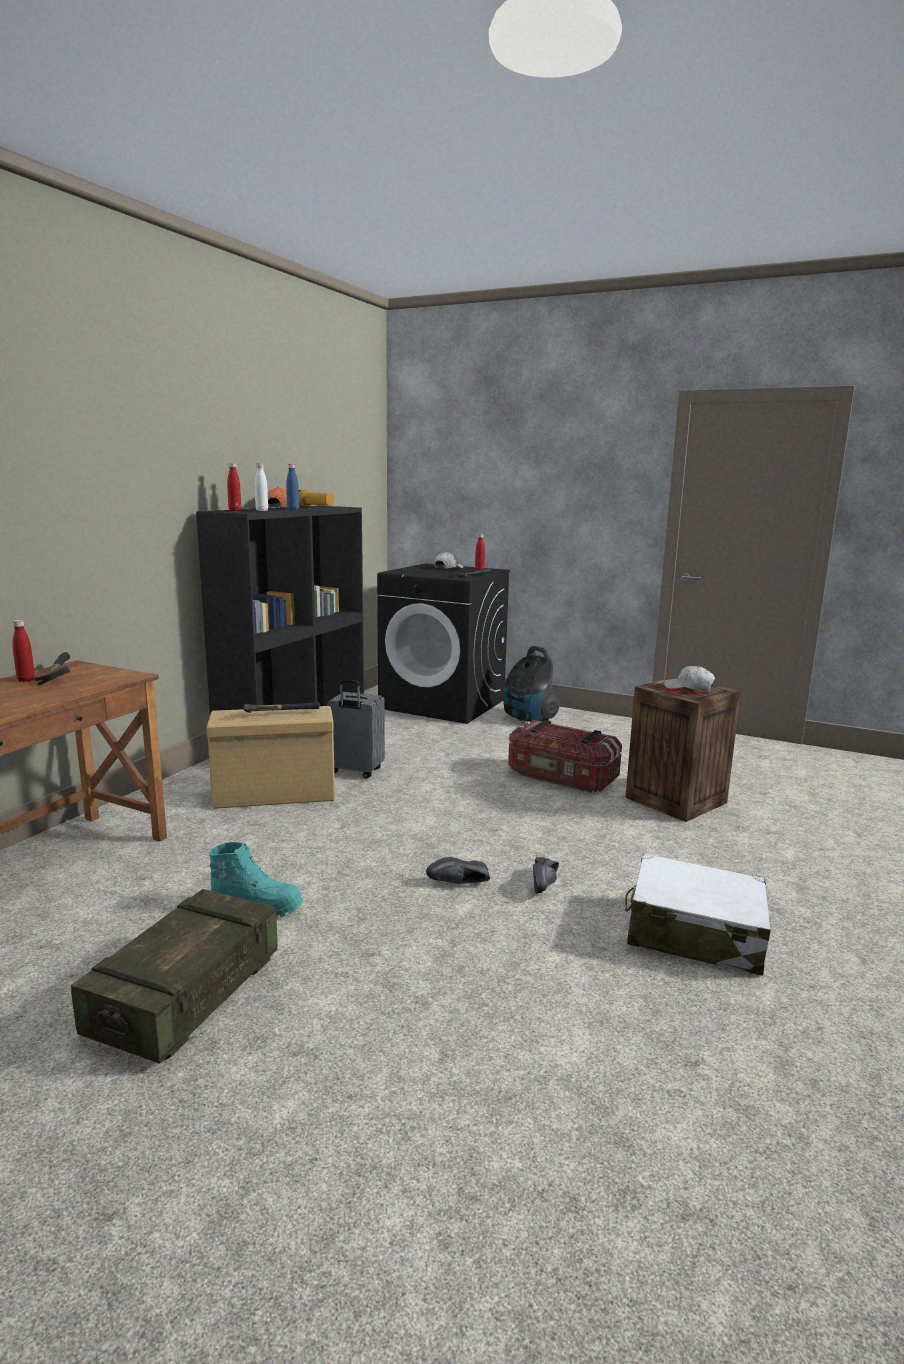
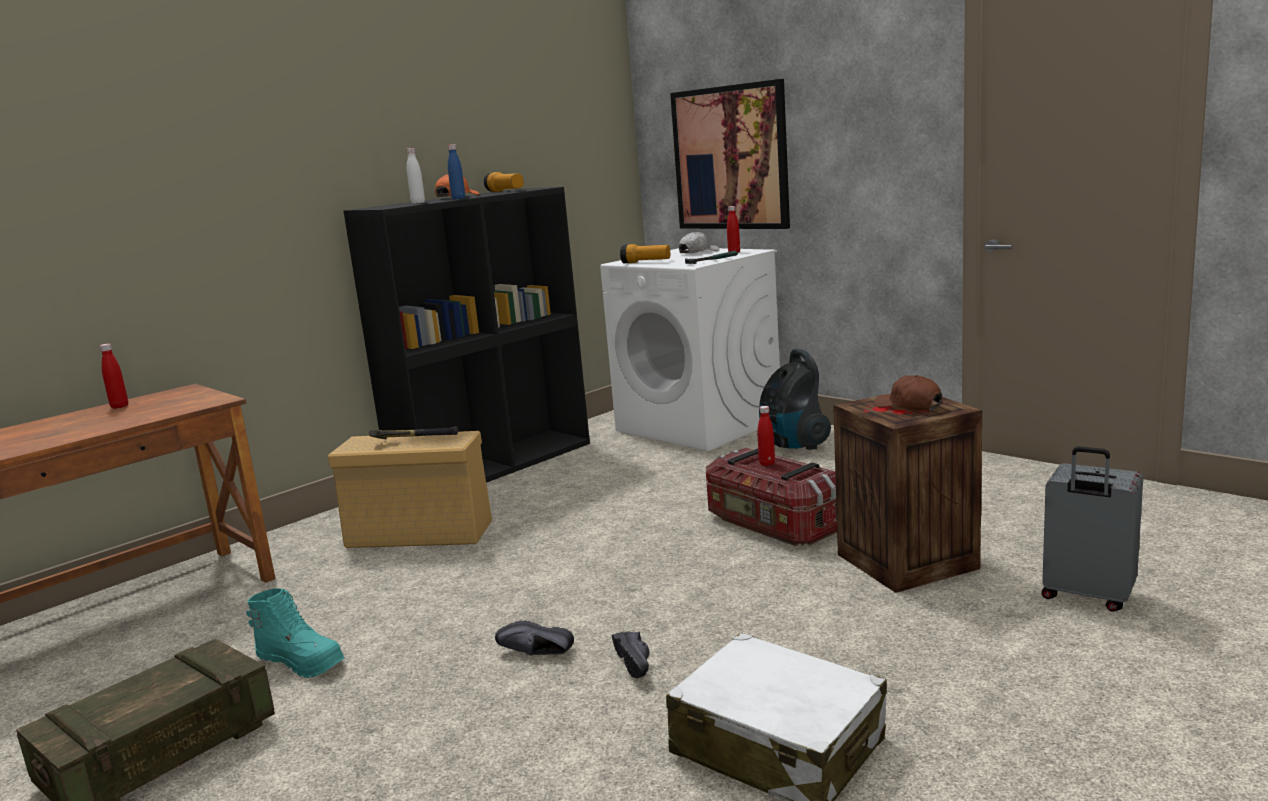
camera: 20 degrees right, 0 degrees up
(56, 676) = (151, 401): hammer -> none
(235, 510) = (386, 206): red bottle -> red bottle (767, 463)
(355, 772) = (527, 510): grey suitcase -> grey suitcase (1086, 597)
(417, 573) = (646, 262): none -> flashlight
(443, 704) = (700, 425): black washing machine -> white washing machine
(474, 496) = (730, 158): none -> picture
(546, 884) = (638, 664): black shoe -> black shoe turned 45 degrees counterclockwise
(689, 688) = (908, 406): white cap -> brown cap

